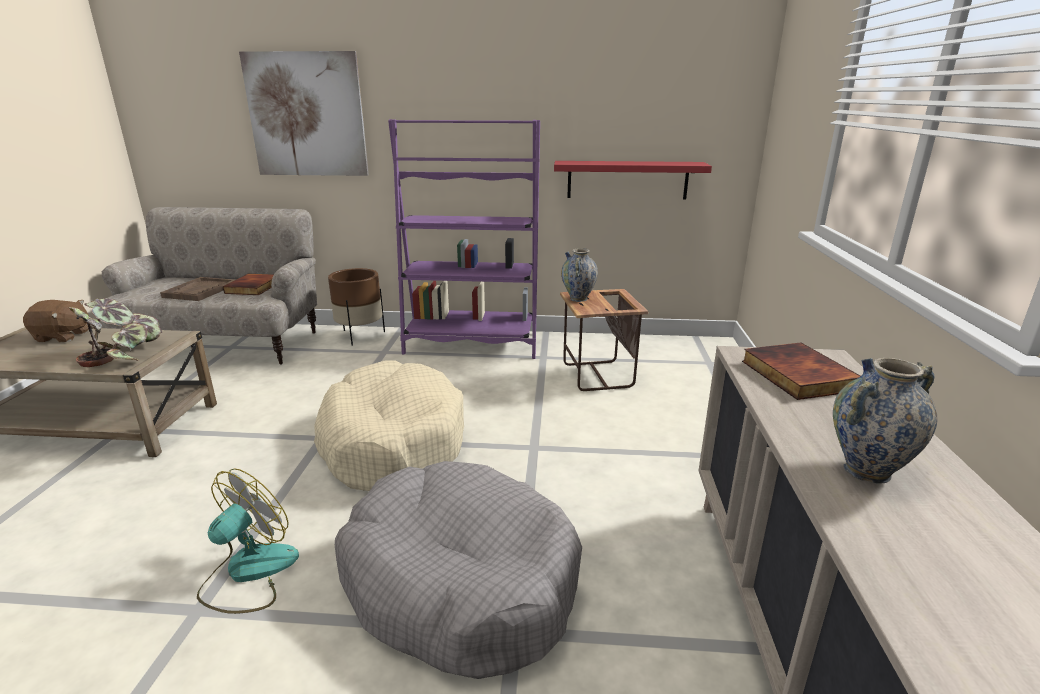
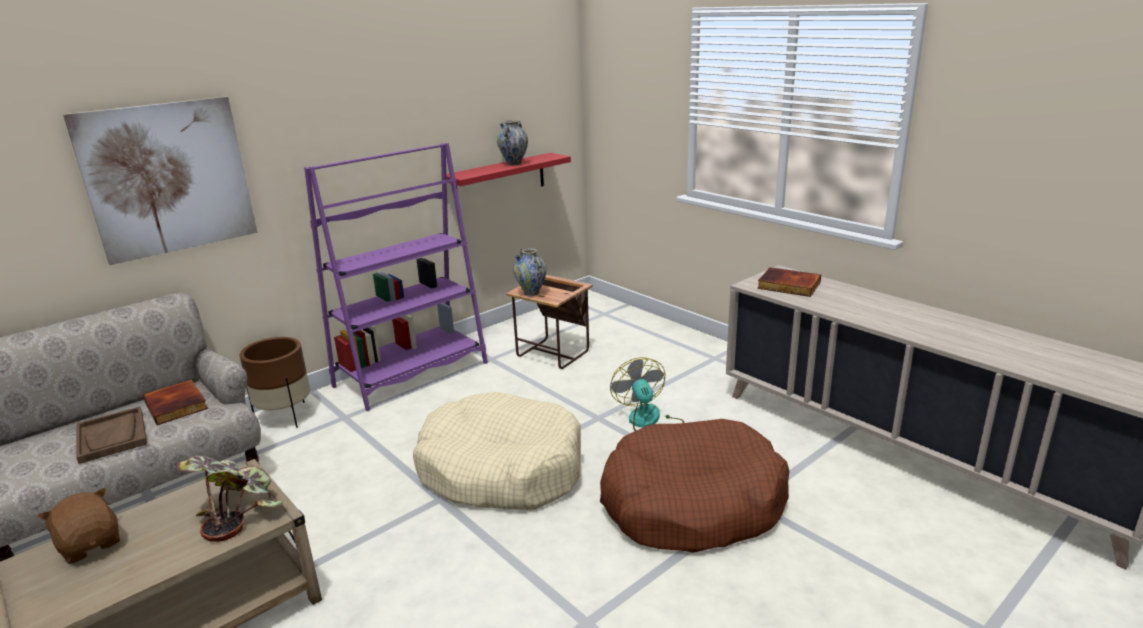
camera: 45 degrees left, 0 degrees up
(63, 336) = (91, 544): brown plush toy -> brown plush toy turned 90 degrees counterclockwise
(248, 573) = (574, 588): fan -> fan (648, 422)
(459, 582) = (691, 503): grey dog bed -> brown dog bed
(867, 471) = (880, 313): vase -> vase (514, 163)

